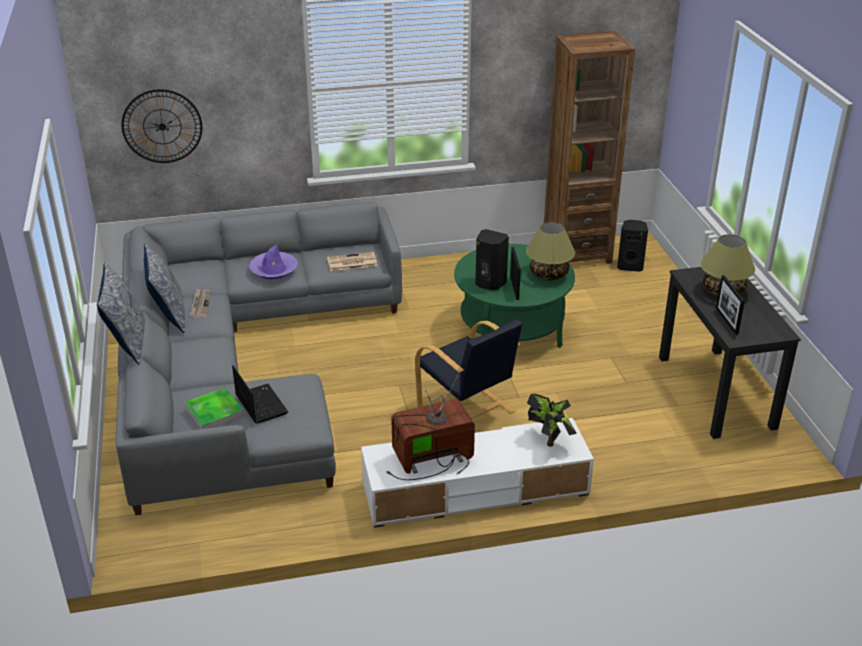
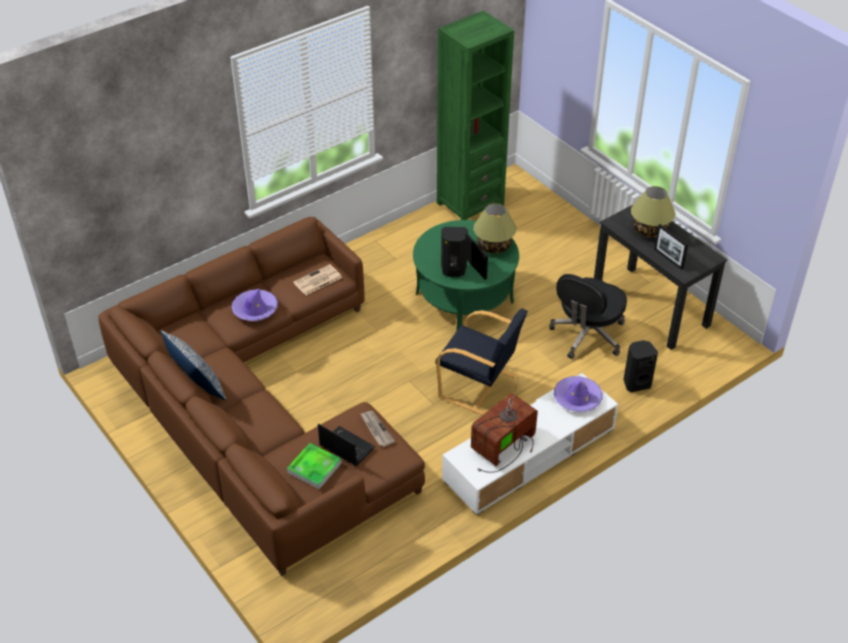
camera: 25 degrees left, 10 degrees up
(127, 343) = (211, 433): pillow -> none
(162, 126) = (118, 208): wall clock -> none
(200, 304) = (218, 366): newspaper -> newspaper (376, 429)
(238, 365) = (261, 407): grey sofa -> brown sofa
(549, 439) = (577, 398): potted plant -> purple hat
(576, 254) = (470, 204): brown bookcase -> green bookcase
(622, 398) = (587, 335): none -> black office chair
(630, 266) = (520, 204): black speaker -> black speaker (636, 383)

